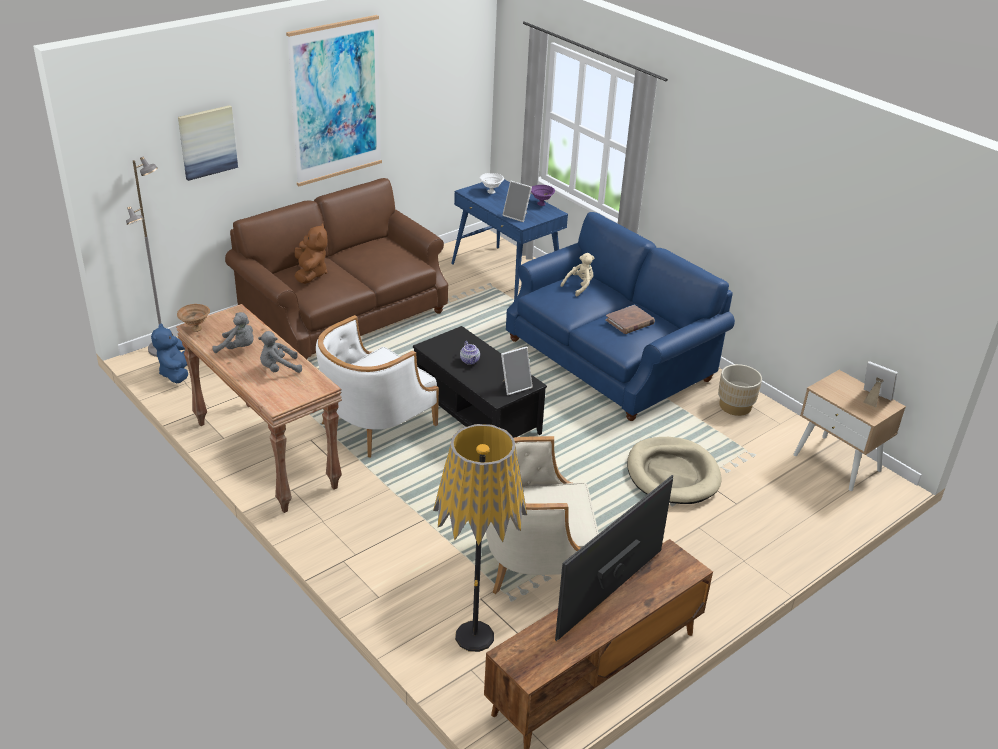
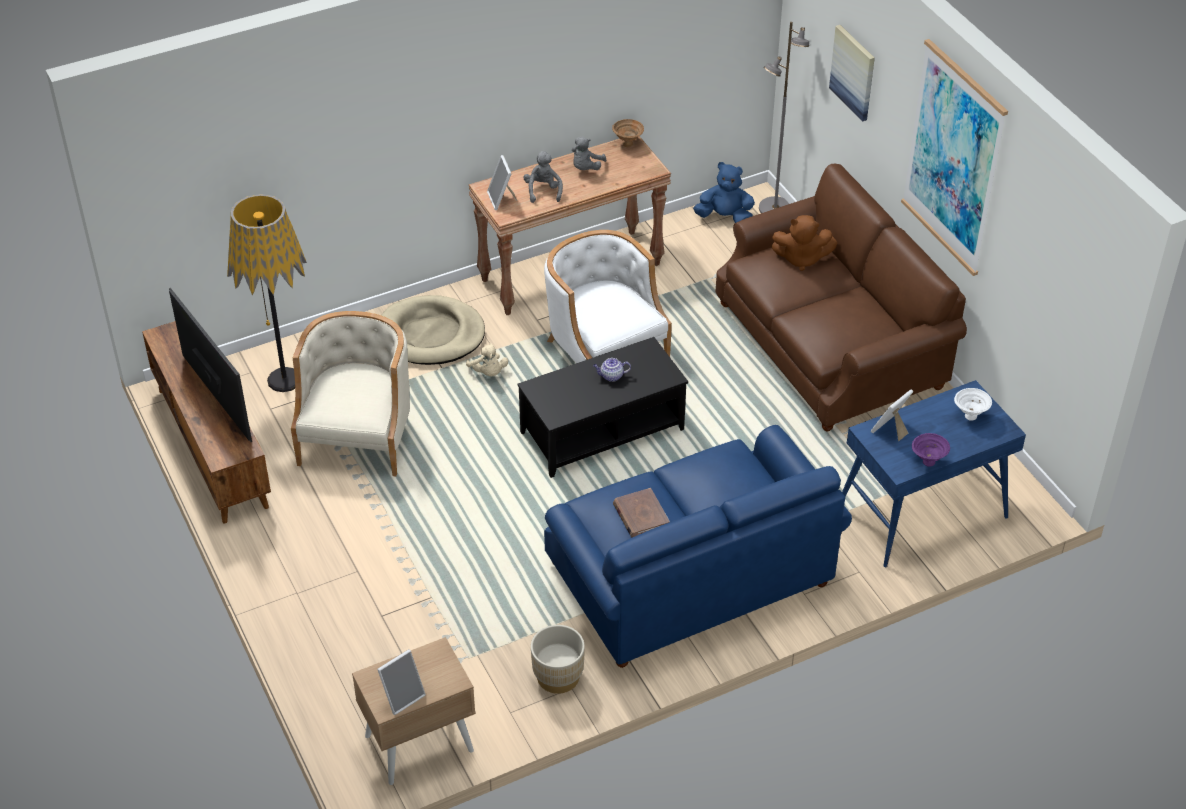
camera: 105 degrees right, 10 degrees up
(515, 386) = (553, 404): picture frame -> picture frame (502, 199)
(579, 286) = (737, 487): beige plush toy -> beige plush toy (488, 372)
(672, 474) = (447, 574): beige dog bed -> beige dog bed (431, 335)

